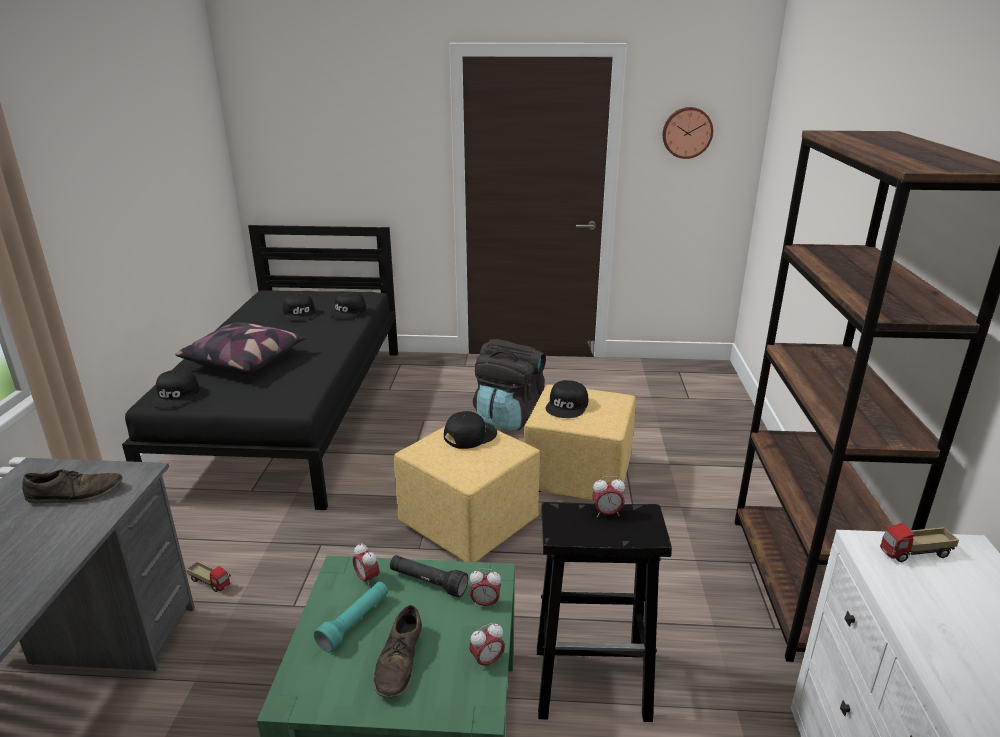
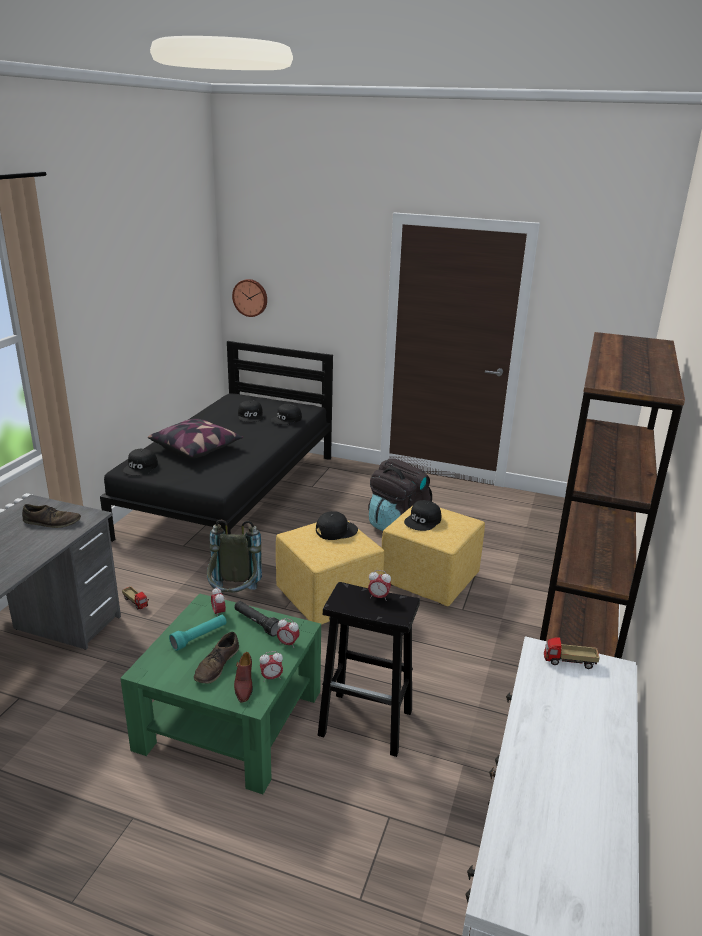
camera: 15 degrees right, 0 degrees up
(346, 547) = (234, 597): none -> grey backpack
(453, 683) = (244, 684): none -> brown shoe
(687, 132) = (588, 302): wall clock -> wall clock (250, 297)

